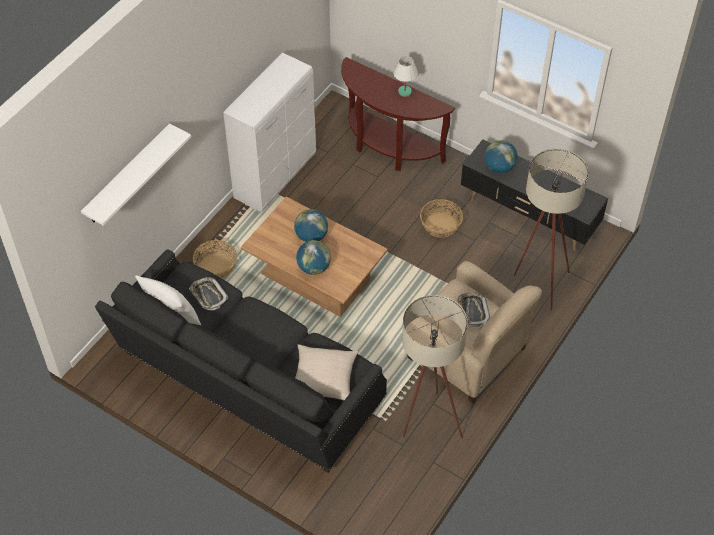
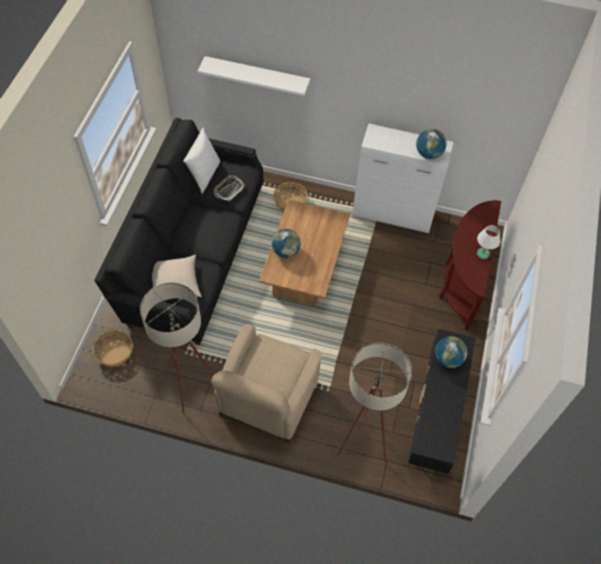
camera: 70 degrees right, 5 degrees up
(311, 236) = (316, 241): globe -> globe (428, 153)
(440, 225) = (394, 344): basket -> basket (114, 353)
(472, 310) = (276, 374): tray -> none

